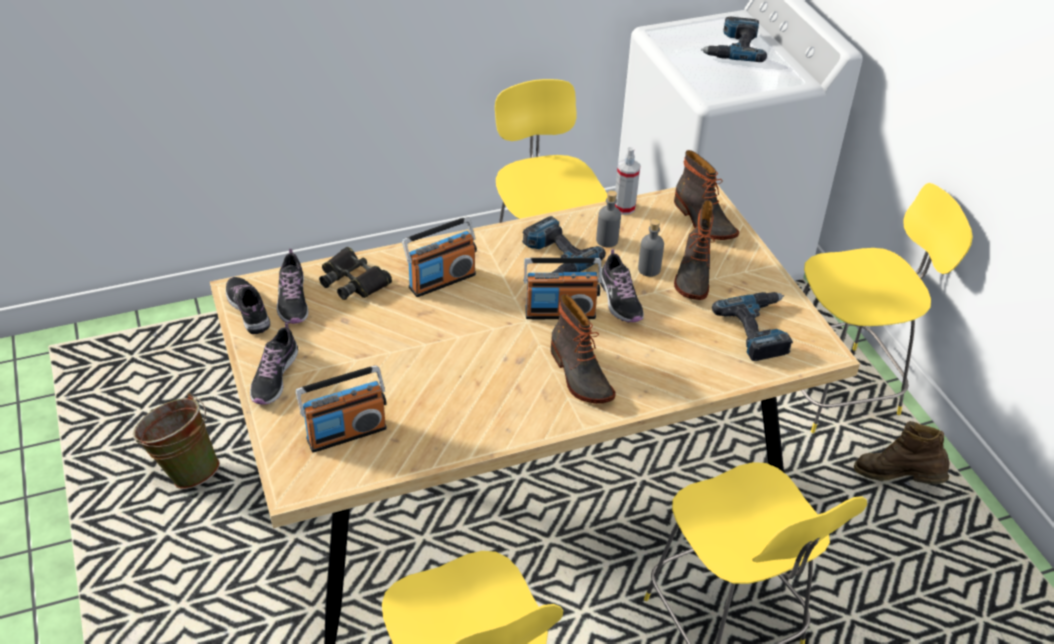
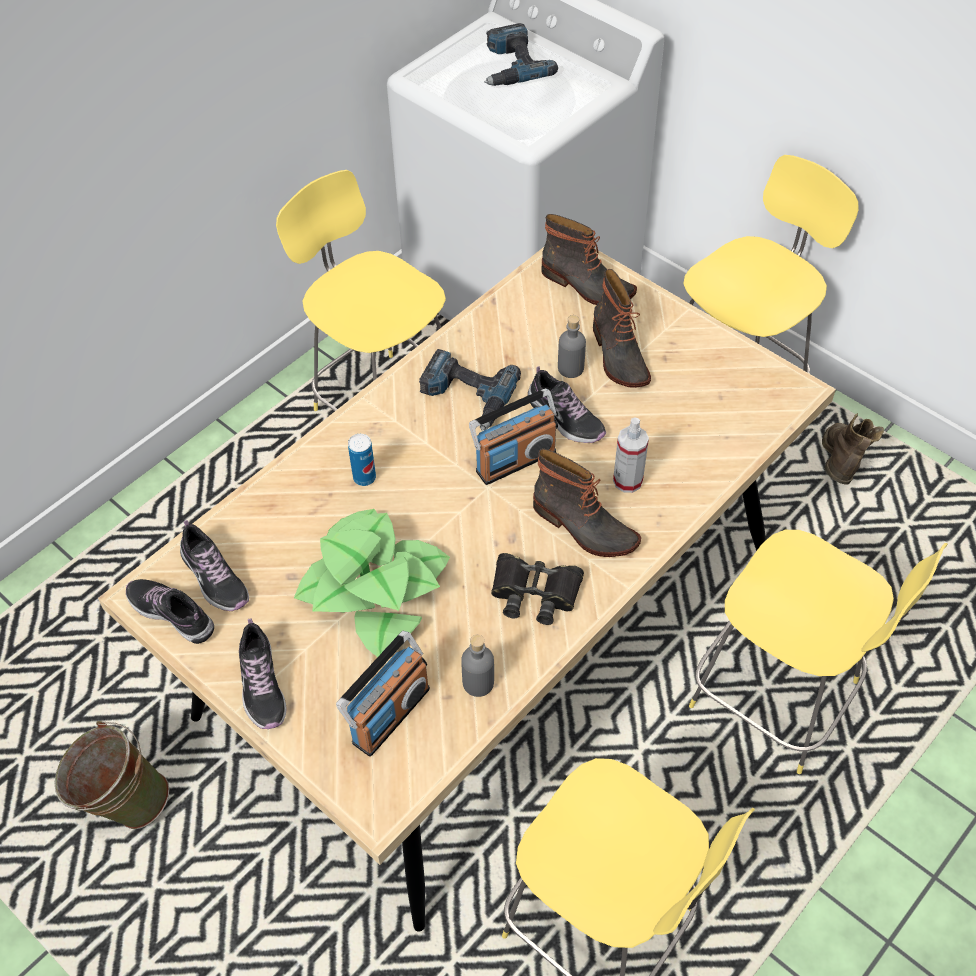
camera: 25 degrees left, 10 degrees up
(353, 280) = (266, 522): black binoculars -> black binoculars (535, 592)
(396, 351) = (374, 588): none -> potted plant
(441, 280) = (364, 478): radio -> can
(607, 240) = (505, 351): grey bottle -> grey bottle (478, 683)
(624, 208) = (497, 303): spray bottle -> spray bottle (627, 481)
(760, 330) = (722, 392): power drill -> none
(896, 480) = (839, 467): brown boot -> brown boot turned 105 degrees clockwise

